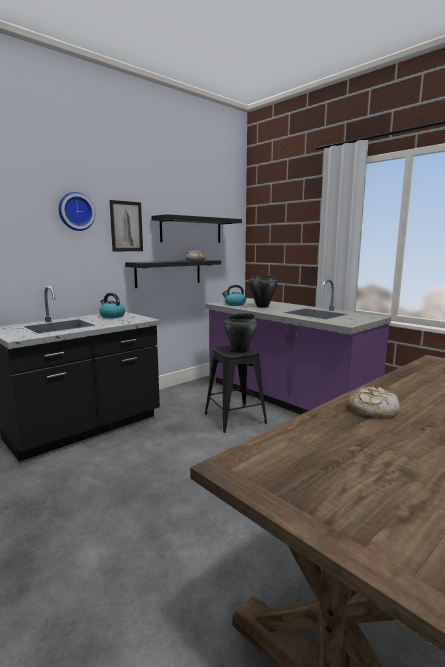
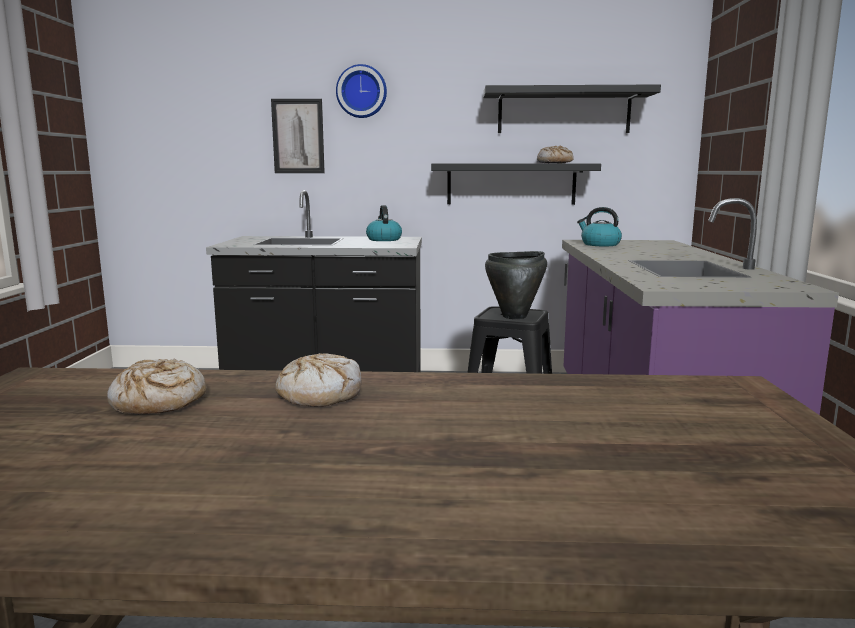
camera: 45 degrees right, 0 degrees up
(126, 226) = (438, 109): picture -> picture (298, 136)
(262, 306) = (633, 251): black cooking pot -> none
(342, 443) = (159, 402): none -> bread

